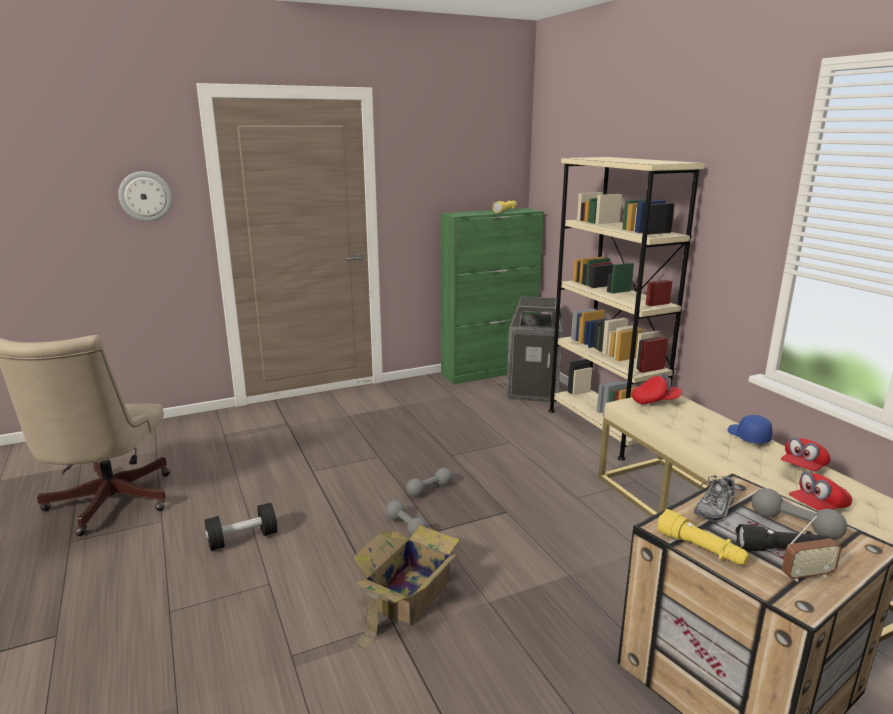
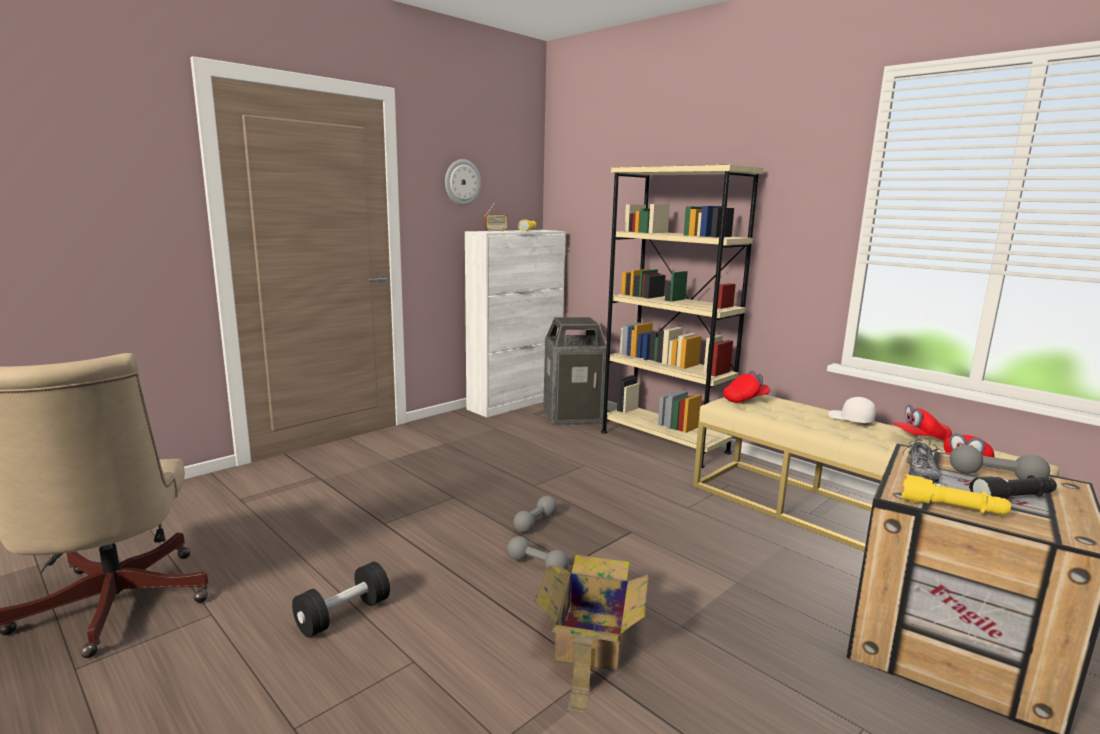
camera: 20 degrees left, 5 degrees down
(145, 196) = (120, 194): wall clock -> wall clock (462, 182)
(489, 372) = (516, 403): green cabinet -> white cabinet
(747, 436) = (850, 419): blue cap -> white cap
(803, 468) = (919, 438): red cap -> red cap turned 60 degrees clockwise
(807, 575) = (1055, 515): radio -> radio (495, 231)

